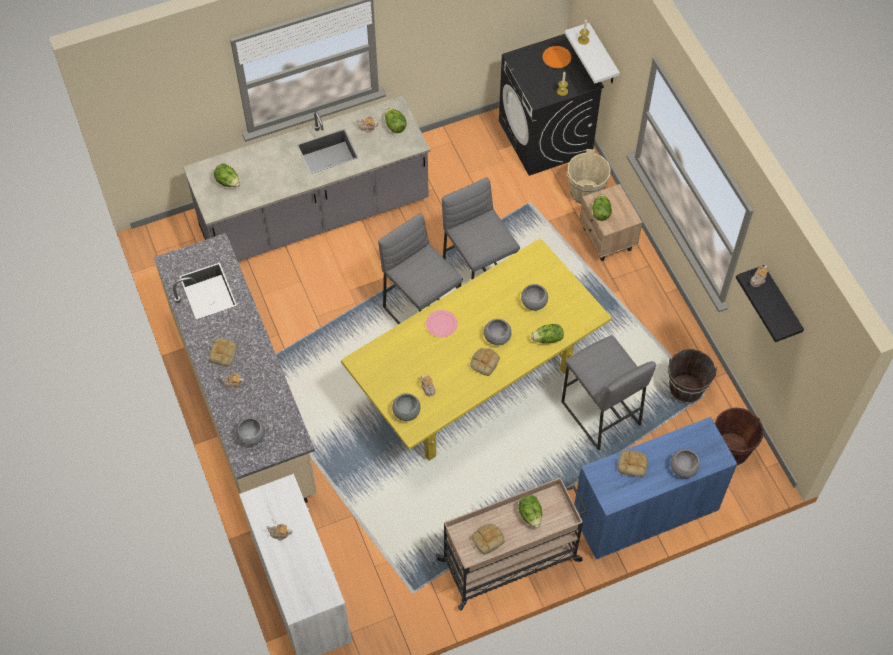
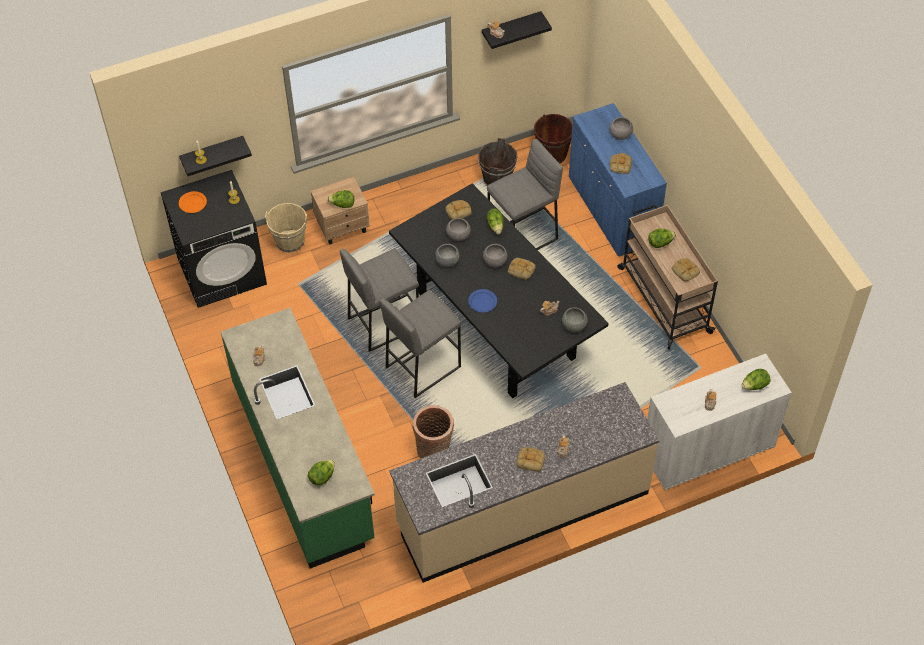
camera: 90 degrees left, 5 degrees down
(251, 436) = (617, 431): grey bowl -> grey bowl (447, 261)
(314, 215) = (304, 461): grey counter -> green counter
(317, 324) = (434, 451): none -> basket
(395, 126) = (259, 336): lettuce -> lettuce (754, 386)
(441, 324) = (483, 301): pink plate -> blue plate
(476, 382) = (494, 324): yellow dining table -> black dining table
(568, 303) = (458, 211): none -> bread
(603, 56) = (213, 154): white shelf -> black shelf

